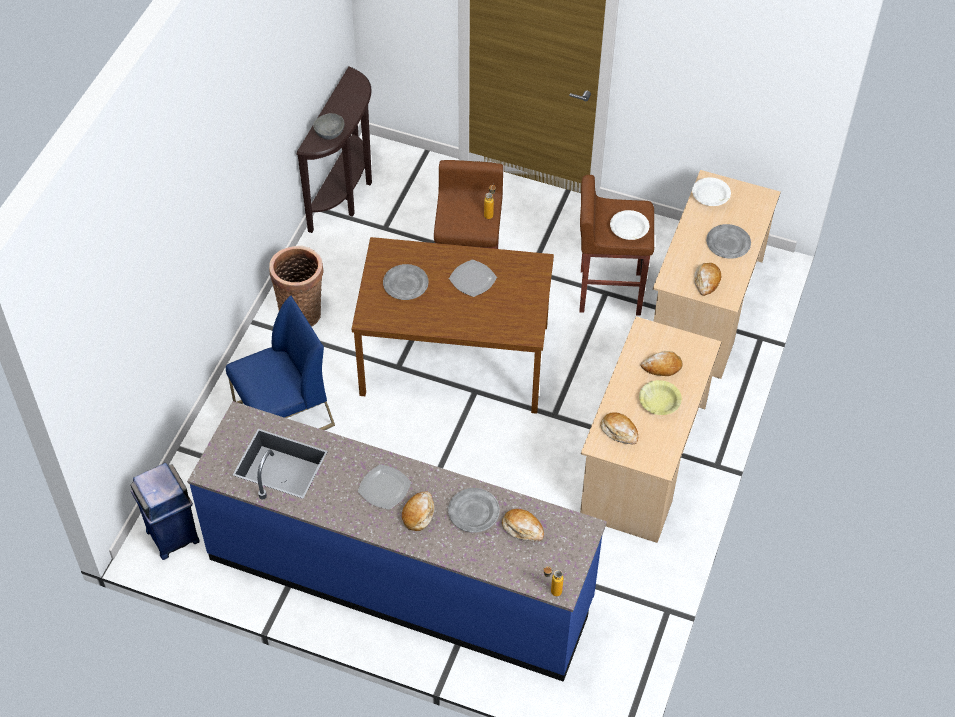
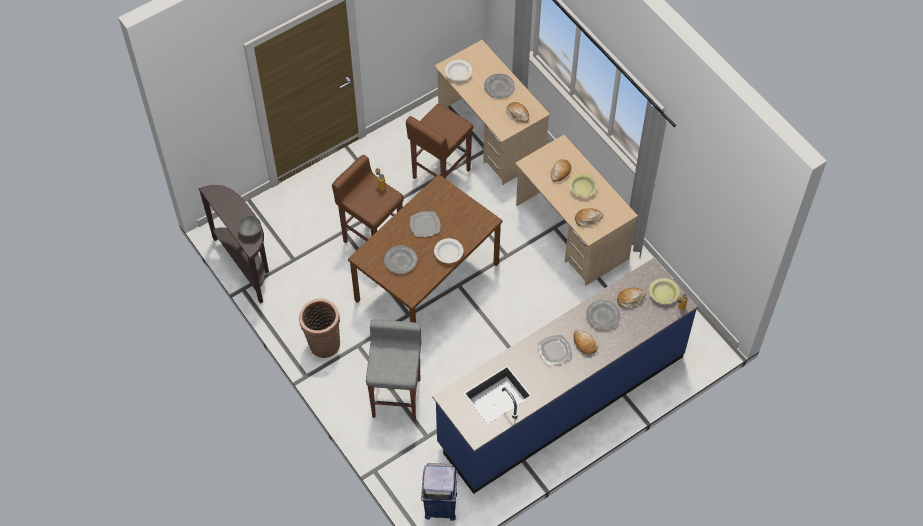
camera: 55 degrees left, 5 degrees up
(283, 416) = (397, 397): blue chair -> grey stool
(560, 560) = (663, 294): none -> yellow bowl
(629, 230) = (450, 127): white bowl -> white bowl (448, 253)

